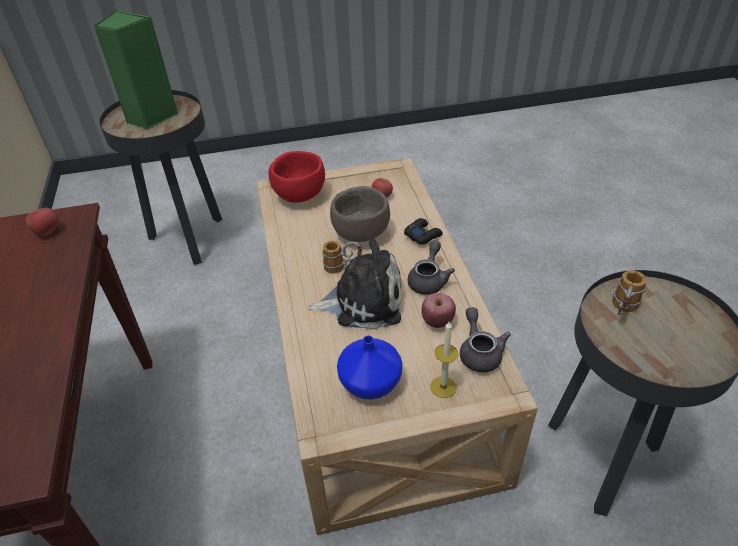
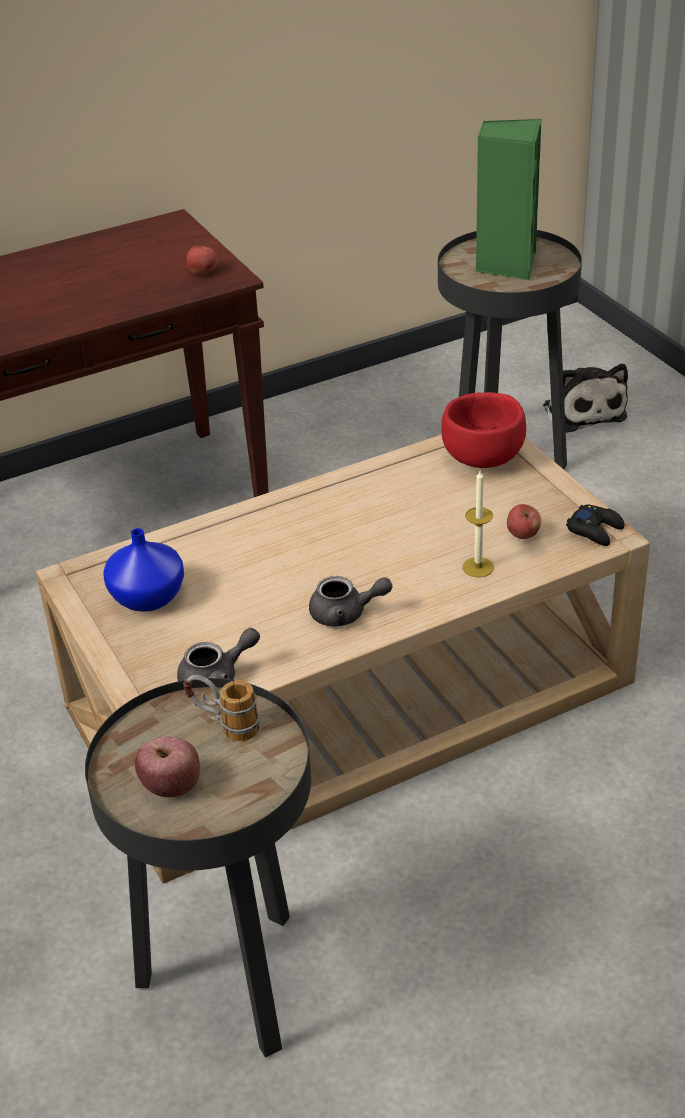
camera: 75 degrees right, 5 degrees down
(343, 267) = (342, 534): mug -> none
(361, 233) = (422, 534): brown bowl -> none
(363, 301) = (283, 564): plush toy -> plush toy (583, 410)
(423, 235) = (442, 590): black game controller -> black game controller (595, 530)
(437, 321) = (265, 635): apple -> apple (171, 787)
(443, 387) = (154, 657): candle -> candle (478, 567)

